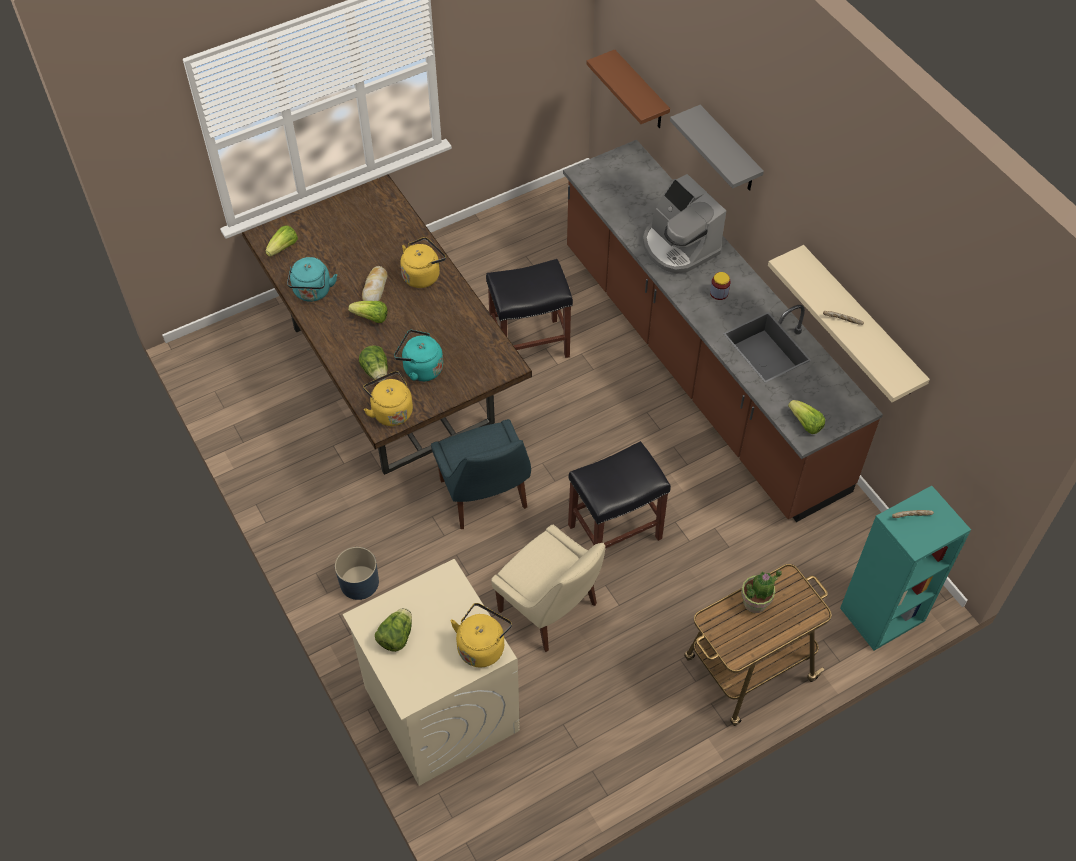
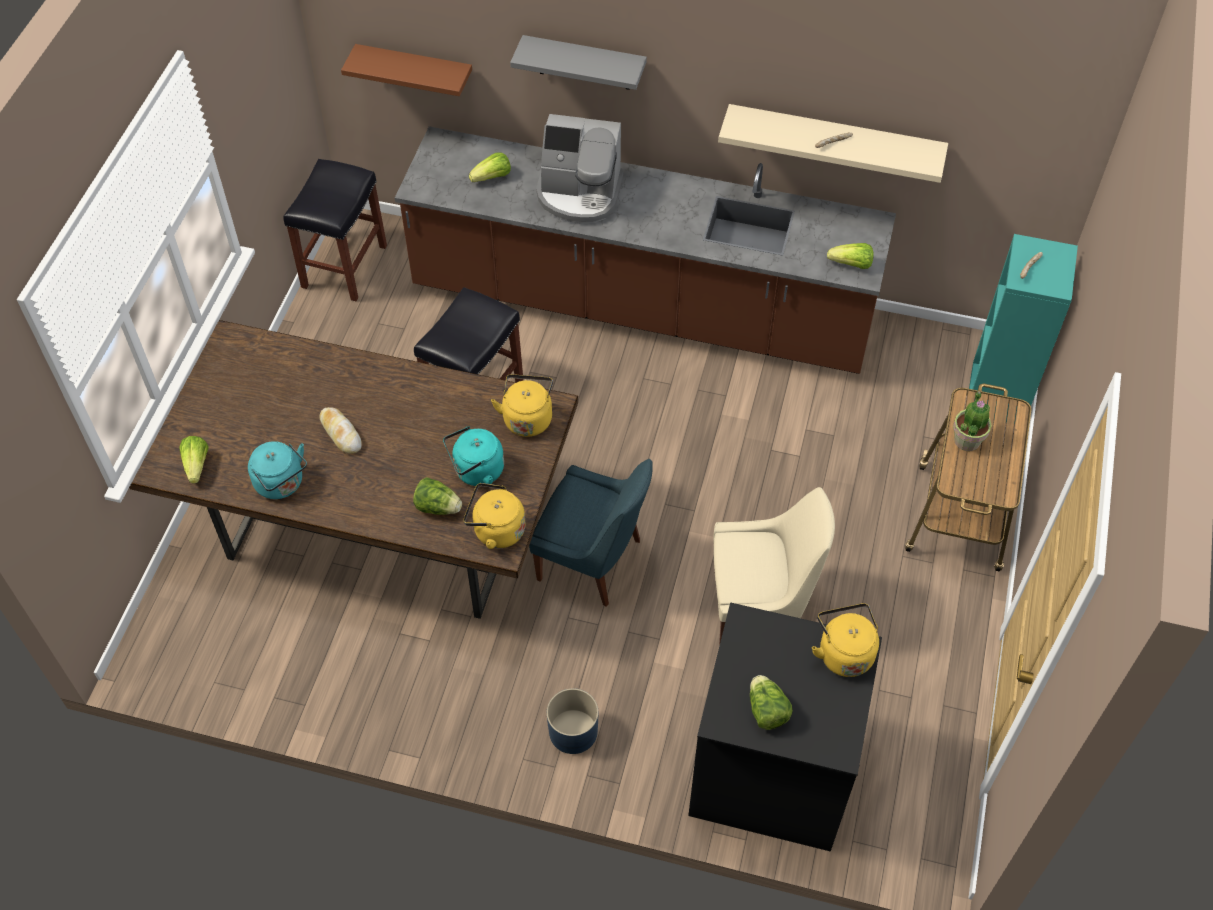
camera: 45 degrees left, 0 degrees up
(371, 318) = (371, 463): lettuce -> lettuce (492, 177)
(423, 275) = (372, 387): yellow kettle -> yellow kettle (527, 418)
(440, 708) = (770, 771): beige washing machine -> black washing machine
(614, 533) = (735, 500): black stool -> black stool (344, 267)
(719, 293) = (659, 209): jar -> none

